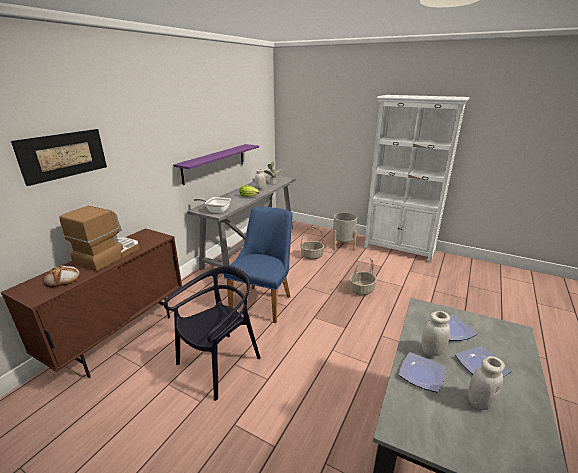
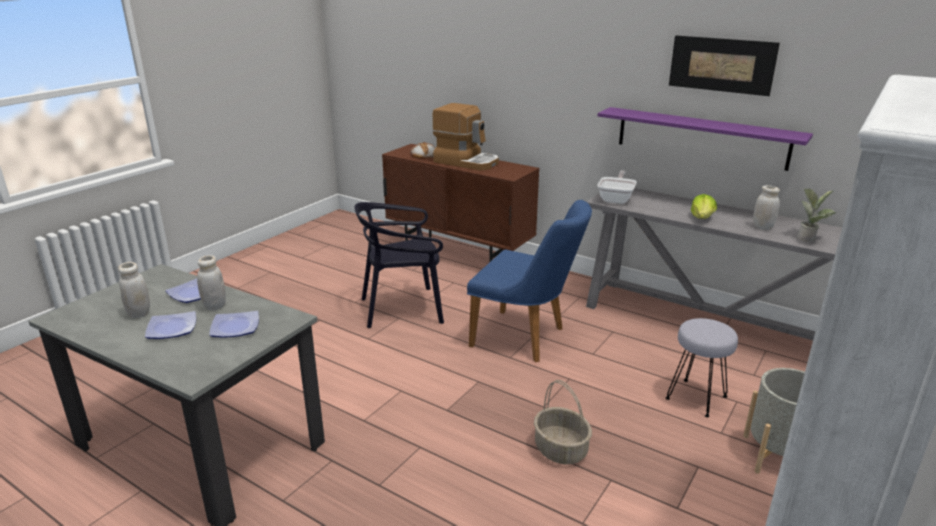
camera: 95 degrees right, 0 degrees up
(63, 155) = (483, 51): picture -> picture (721, 65)
(219, 363) = (402, 309): black chair -> black chair turned 120 degrees clockwise
(312, 256) = (697, 398): basket -> grey stool

